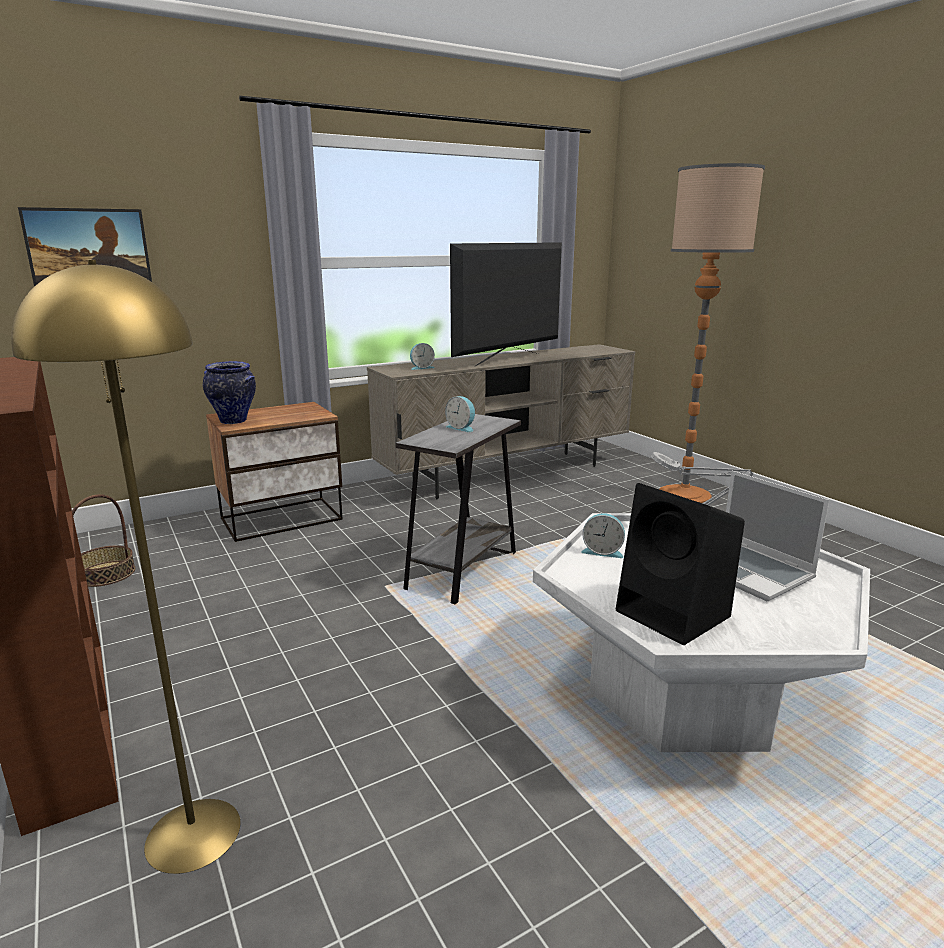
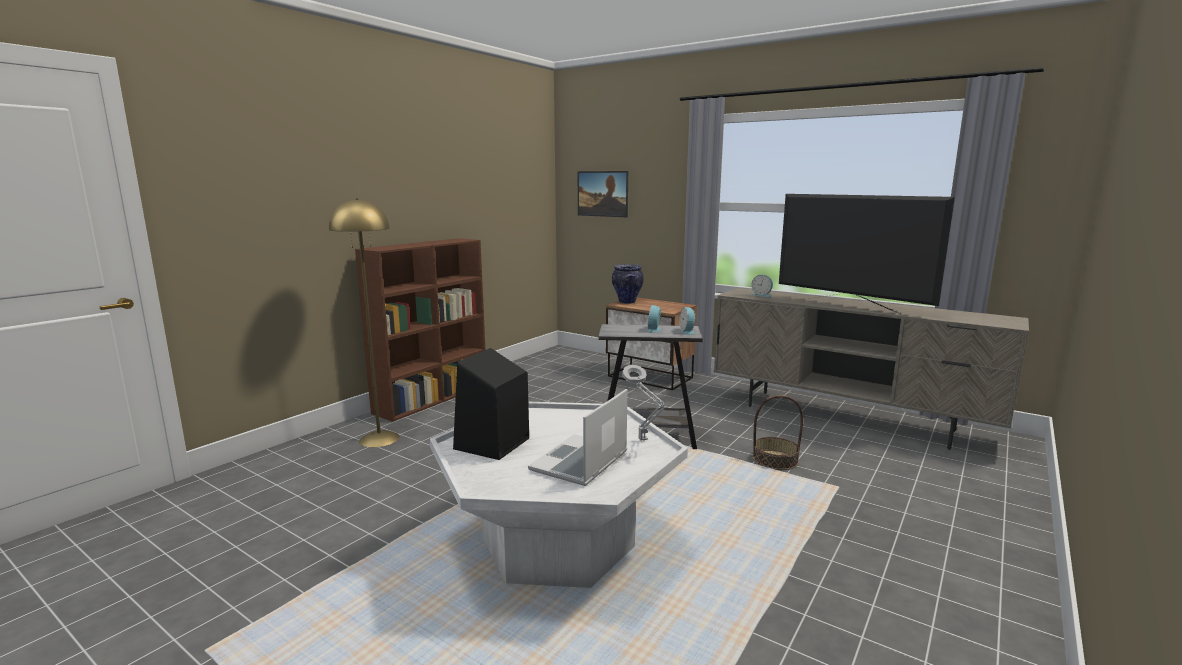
camera: 65 degrees right, 5 degrees down
(106, 574) = (545, 365): basket -> basket (775, 460)
(509, 360) = (850, 306): television -> television turned 150 degrees counterclockwise
(602, 551) = (569, 417): alarm clock -> alarm clock (687, 331)
(684, 495) = (960, 507): floor lamp -> none

